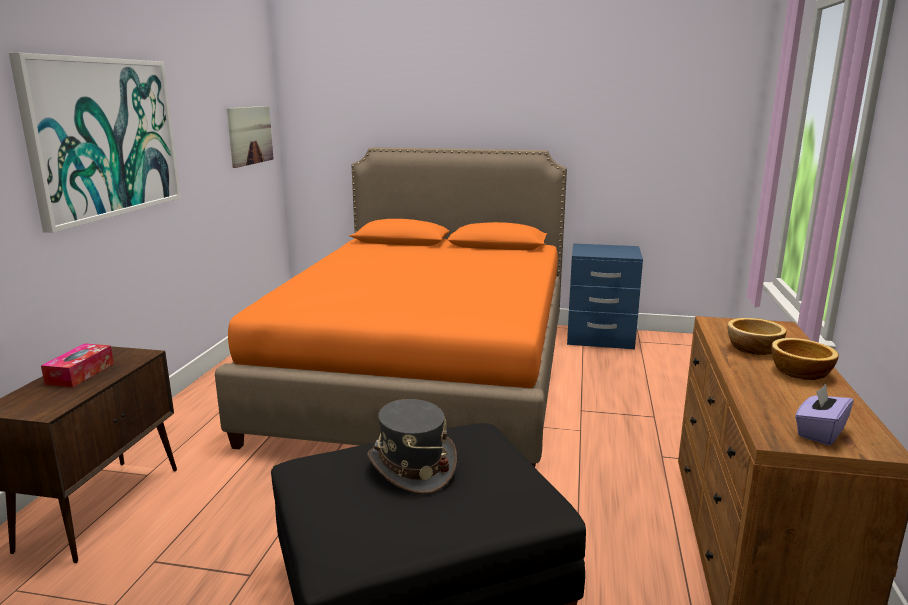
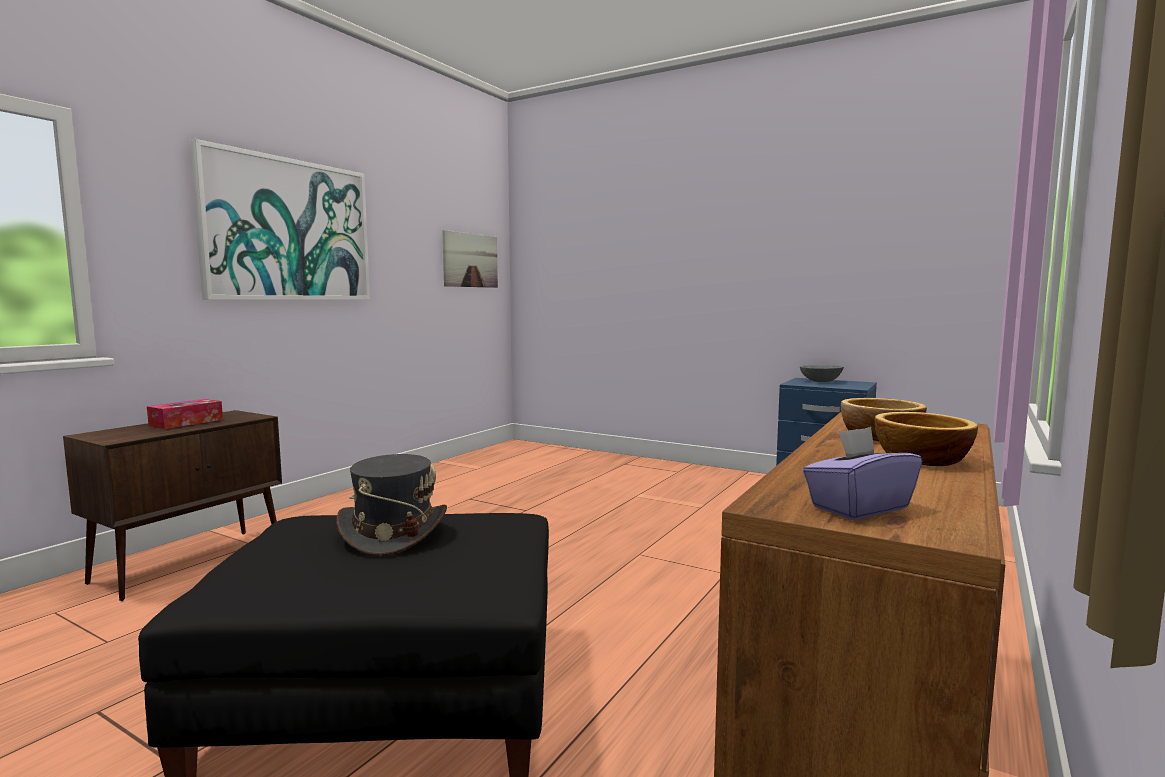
camera: 20 degrees right, 10 degrees down
(425, 375) = (589, 502): orange bed -> none
(598, 248) = (821, 381): none -> grey bowl

